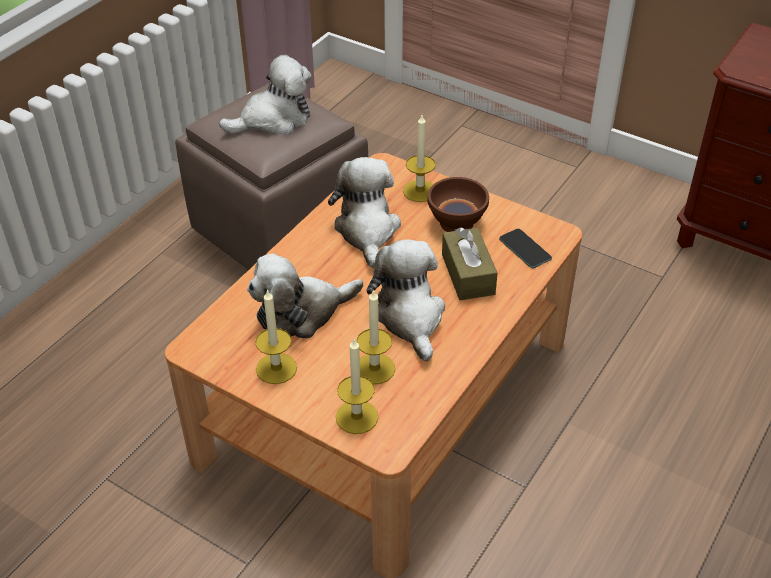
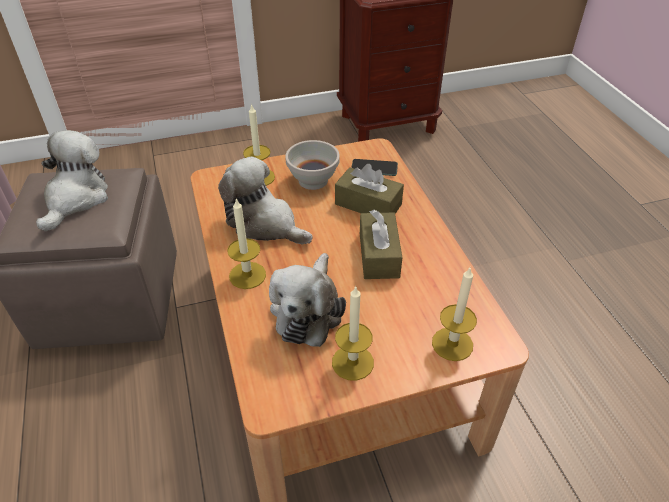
camera: 50 degrees left, 0 degrees up
(374, 368) = (411, 304): candle -> candle (247, 275)
(410, 317) = (379, 255): plush toy -> brown tissue box
(455, 223) = (312, 181): brown bowl -> white bowl

